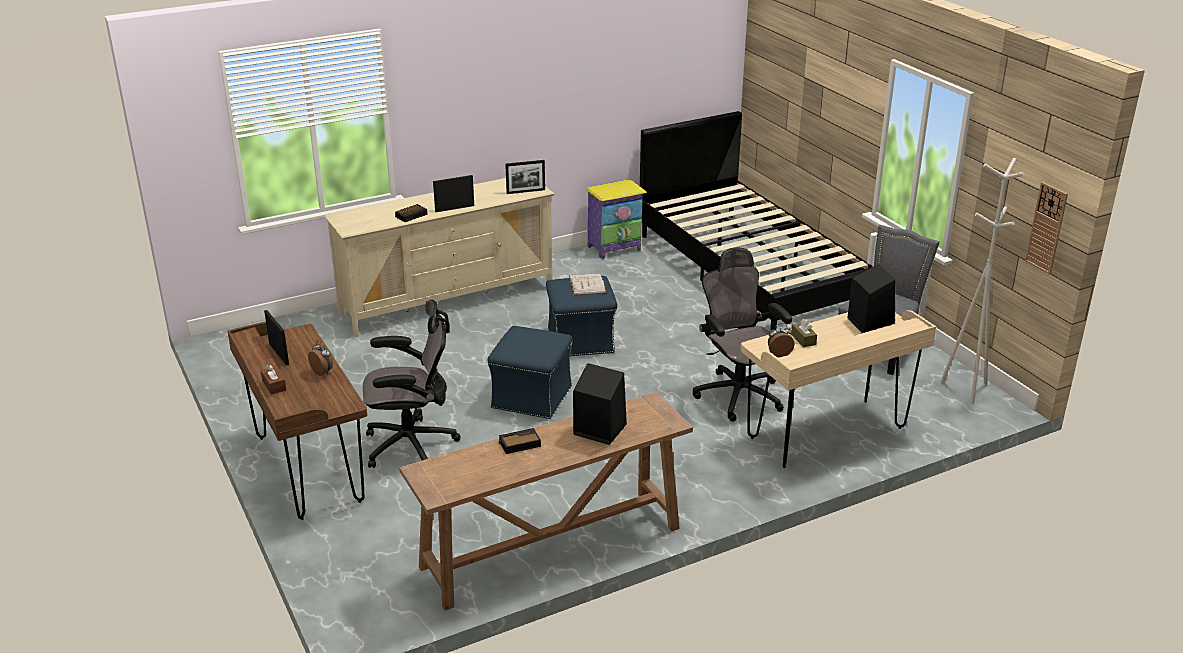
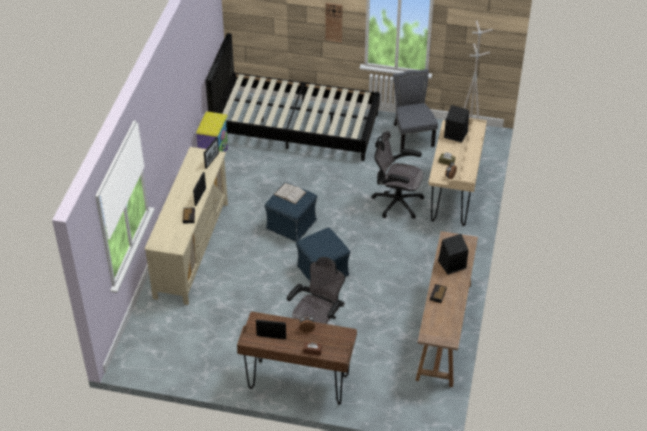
camera: 50 degrees left, 15 degrees up
(1047, 228) = (497, 45): wall clock -> wall clock (334, 22)

